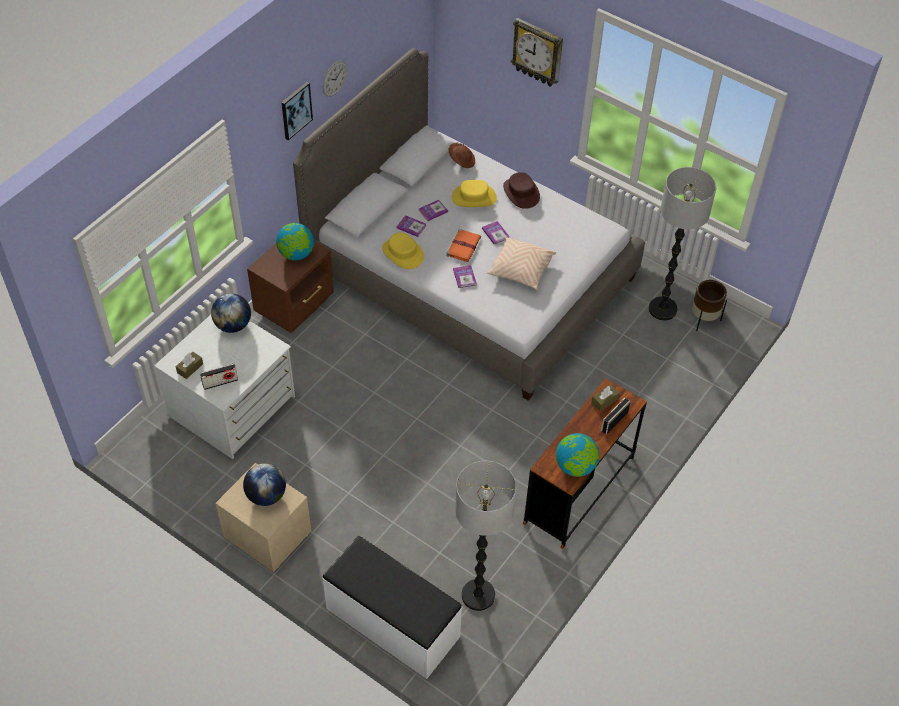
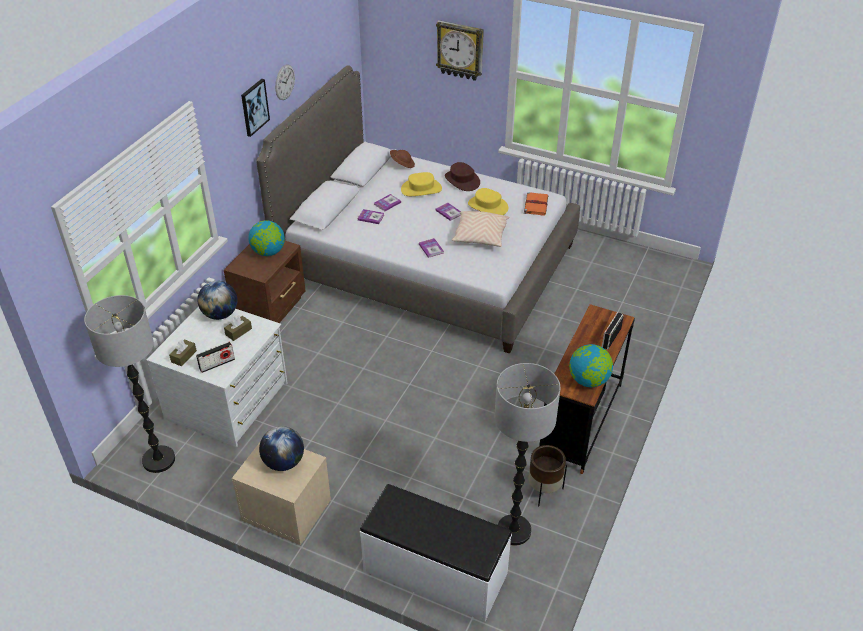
camera: 10 degrees left, 10 degrees down
(402, 253) = (368, 238): yellow hat -> yellow hat (487, 206)
(463, 246) = (423, 225): orange book -> orange book (536, 205)
(604, 401) = (596, 322): brown tissue box -> brown tissue box (238, 332)
(662, 309) = (604, 265): floor lamp -> floor lamp (159, 460)
(703, 319) = (642, 268): brown planter -> brown planter (543, 491)

